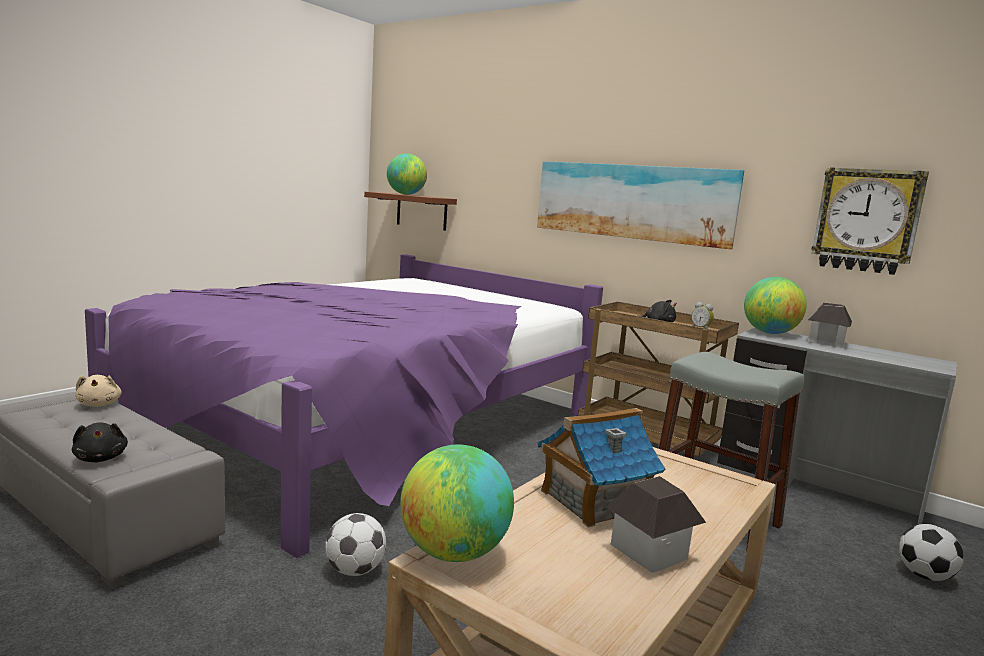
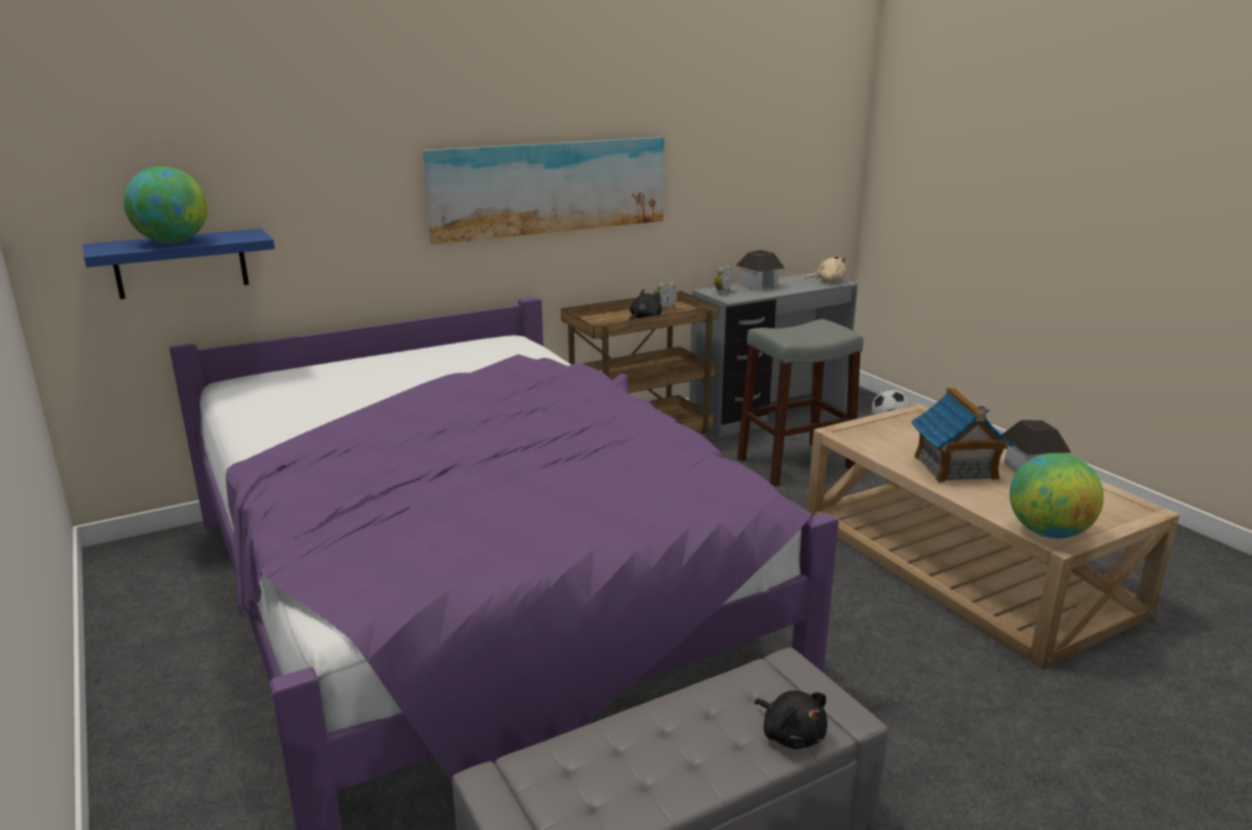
camera: 65 degrees left, 10 degrees up
(99, 404) = (560, 754): beige plush toy -> beige plush toy (828, 281)
(101, 458) = (791, 734): black plush toy -> black plush toy turned 60 degrees clockwise
(355, 570) = (850, 656): football -> none
(421, 211) = (181, 263): brown shelf -> blue shelf
(770, 333) = (721, 292): globe -> alarm clock
(866, 220) = (754, 171): wall clock -> none

